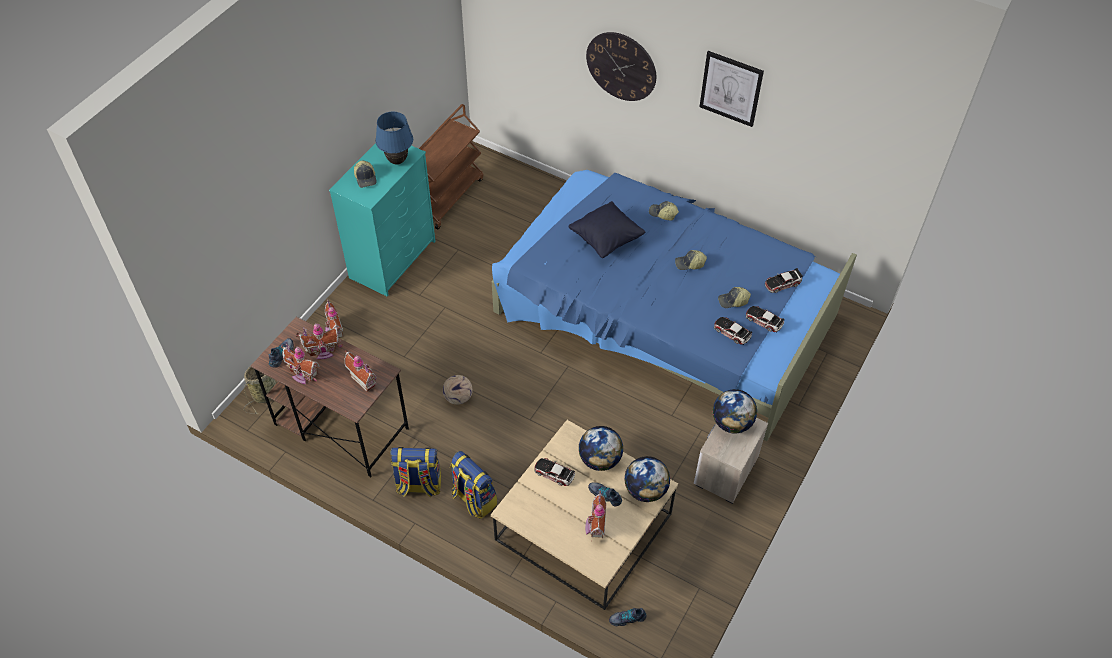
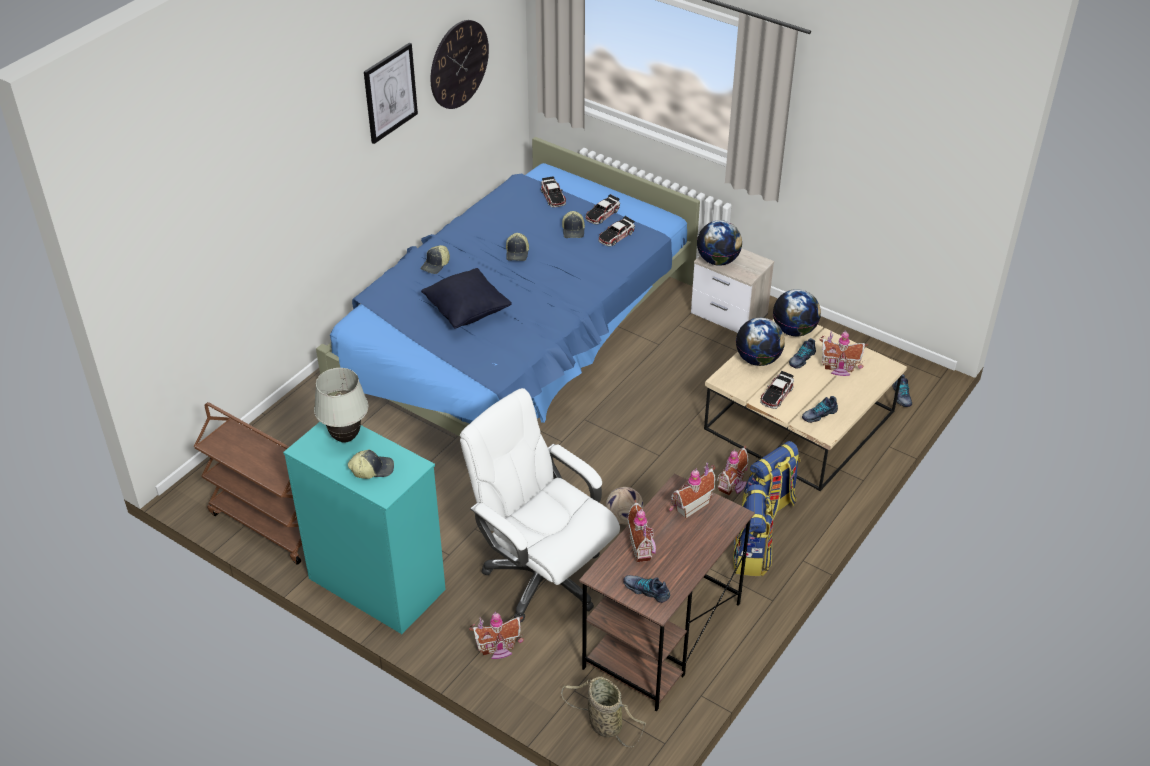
camera: 85 degrees left, 10 degrees down
(302, 375) = (680, 567): toy house -> toy house (733, 485)
(397, 161) = (345, 438): blue table lamp -> white table lamp
(398, 350) = (542, 576): none -> white office chair
(530, 506) = (818, 414): none -> shoe
(621, 66) = (295, 182): wall clock -> wall clock (459, 64)

